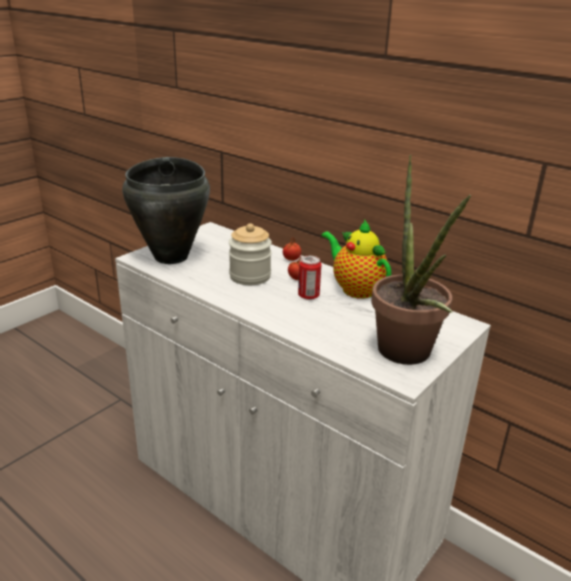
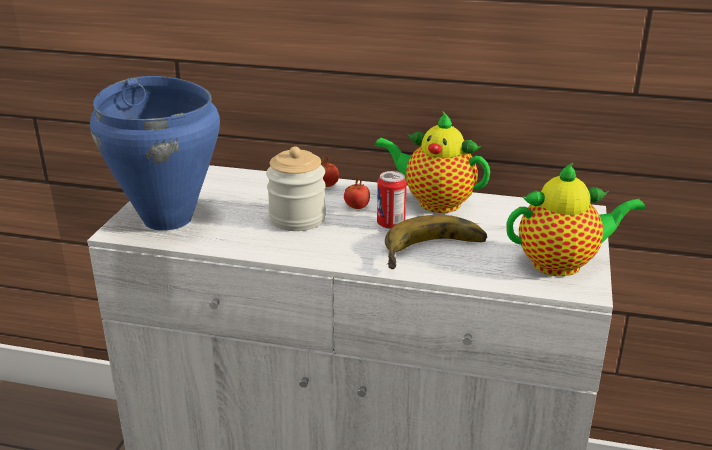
camera: 25 degrees left, 0 degrees up
(172, 256) = (168, 218): black cooking pot -> blue cooking pot
(320, 324) = (436, 253): none -> banana
(406, 357) = (562, 264): potted plant -> teapot

